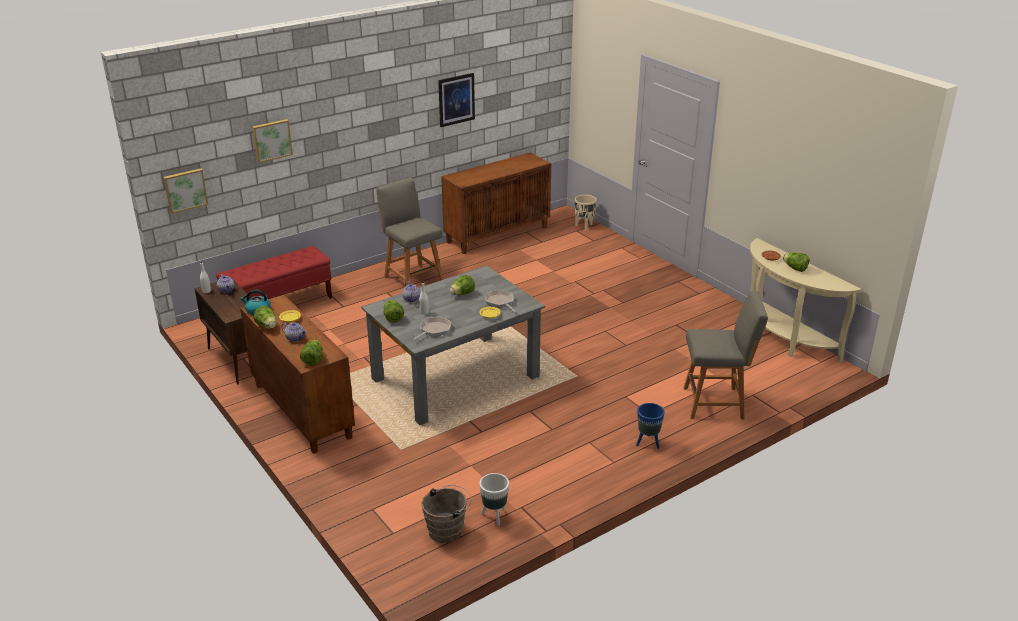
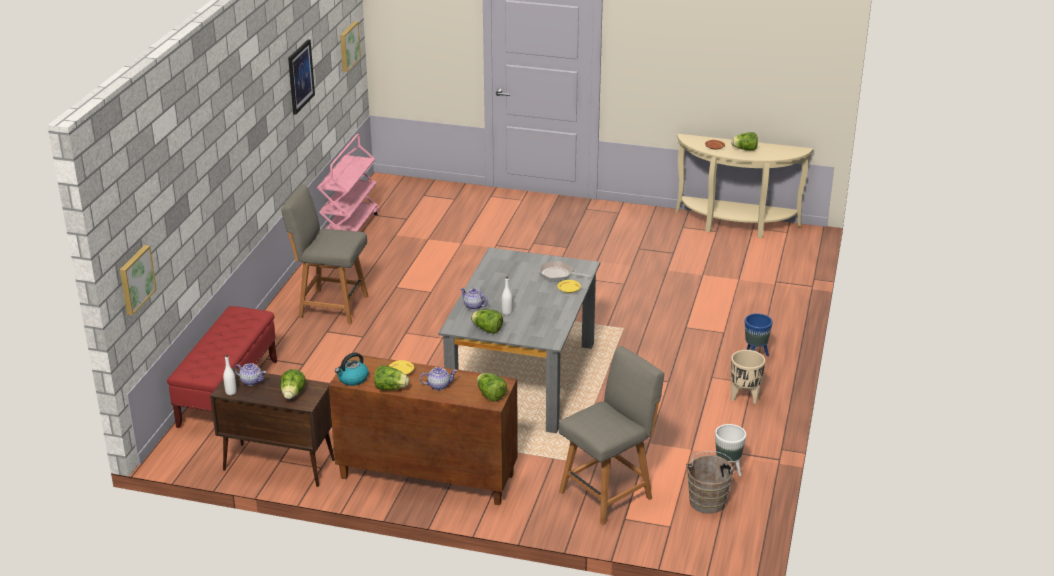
camera: 40 degrees left, 0 degrees up
(271, 140) = (189, 184): picture -> picture (348, 46)
(433, 330) = (542, 323): frying pan -> none
(462, 294) = (512, 282): lettuce -> lettuce (293, 394)
(497, 234) = (350, 228): brown cabinet -> pink cart
(584, 227) = (425, 188): beige planter -> beige planter (745, 397)
(716, 403) = (759, 300): grey chair -> grey chair (608, 493)

